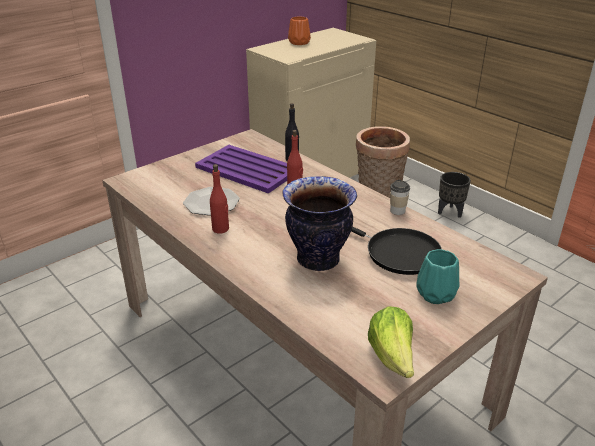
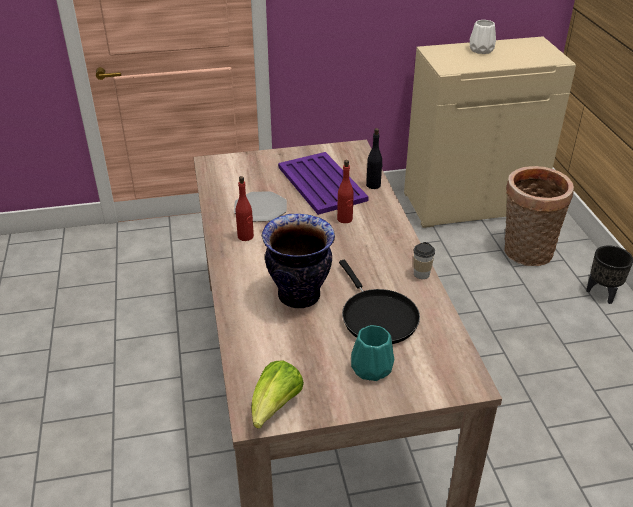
camera: 30 degrees right, 5 degrees up
(299, 42) = (482, 50): orange vase -> white vase

